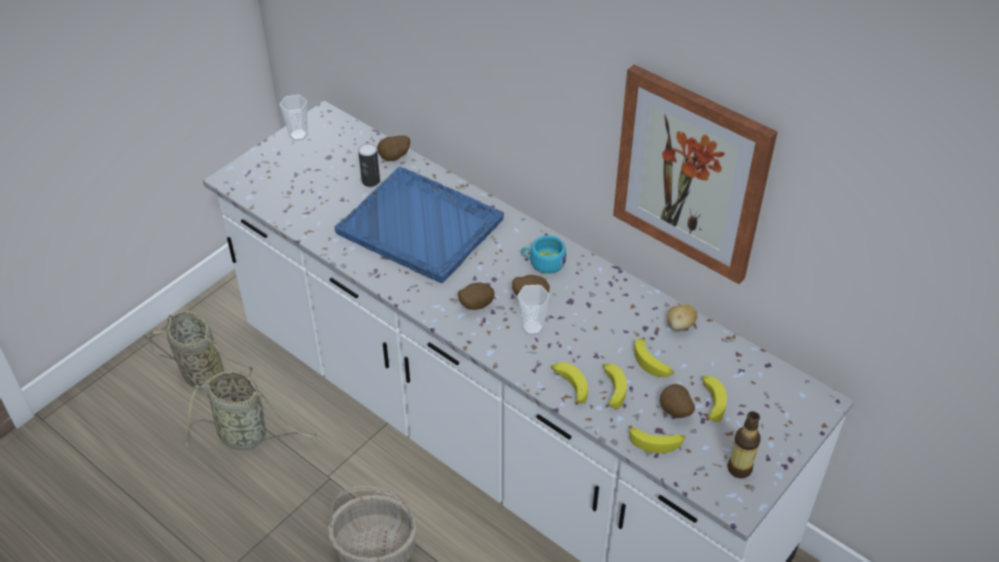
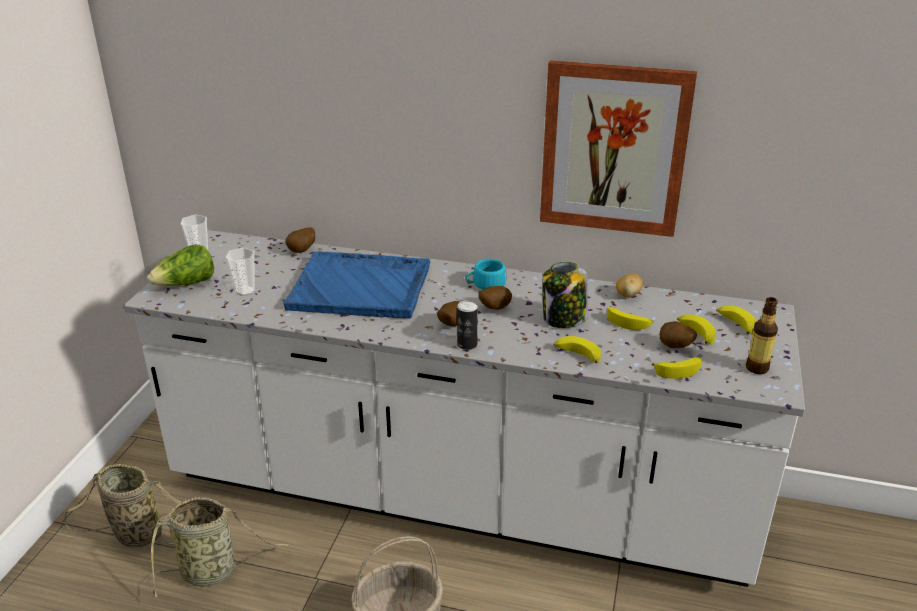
camera: 25 degrees left, 15 degrees down
(267, 170) = (186, 284): none -> lettuce
(370, 181) = (291, 269): can -> can (467, 344)
(532, 327) = (512, 327): cup -> cup (245, 291)
(589, 335) = (563, 319): none -> jar
(611, 388) = (612, 347): banana -> banana (735, 324)

